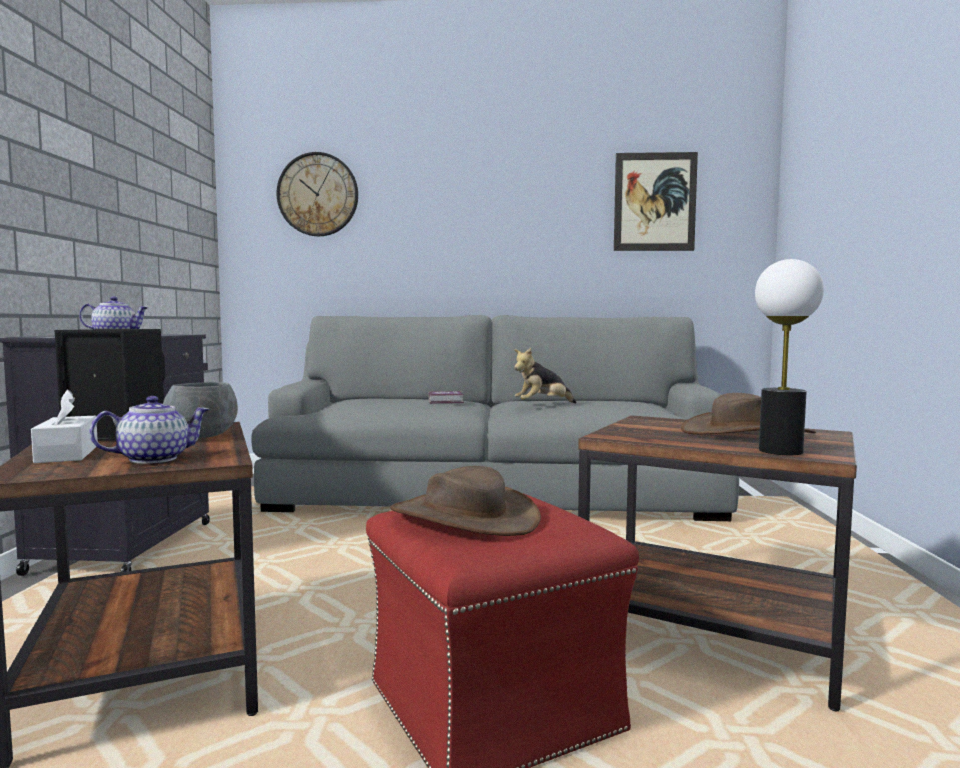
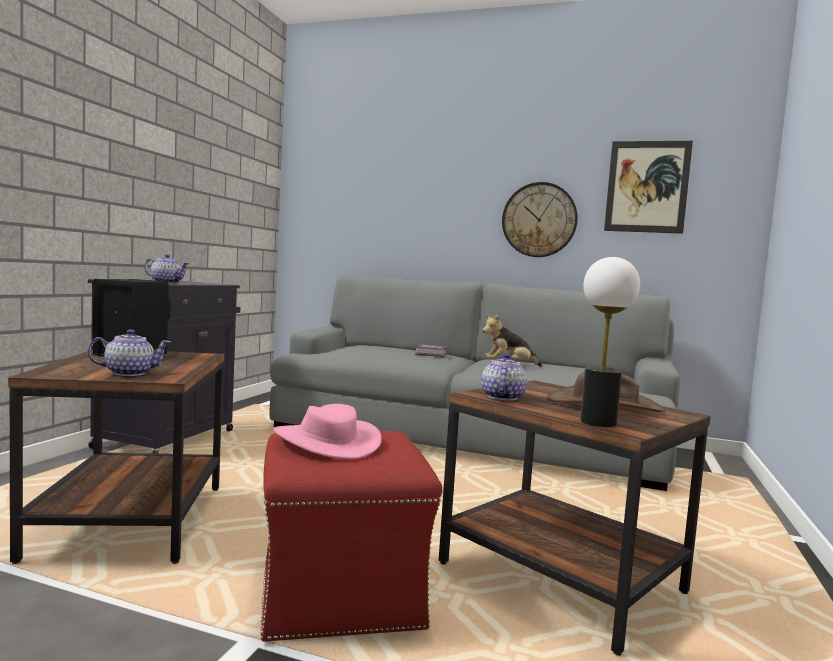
camera: 15 degrees right, 0 degrees up
(67, 454) = (84, 364): white tissue box -> none
(202, 436) = (182, 362): grey bowl -> none
(318, 195) = (355, 175): wall clock -> wall clock (539, 220)
(464, 516) = (327, 441): brown hat -> pink hat
(639, 436) = (502, 397): none -> teapot

